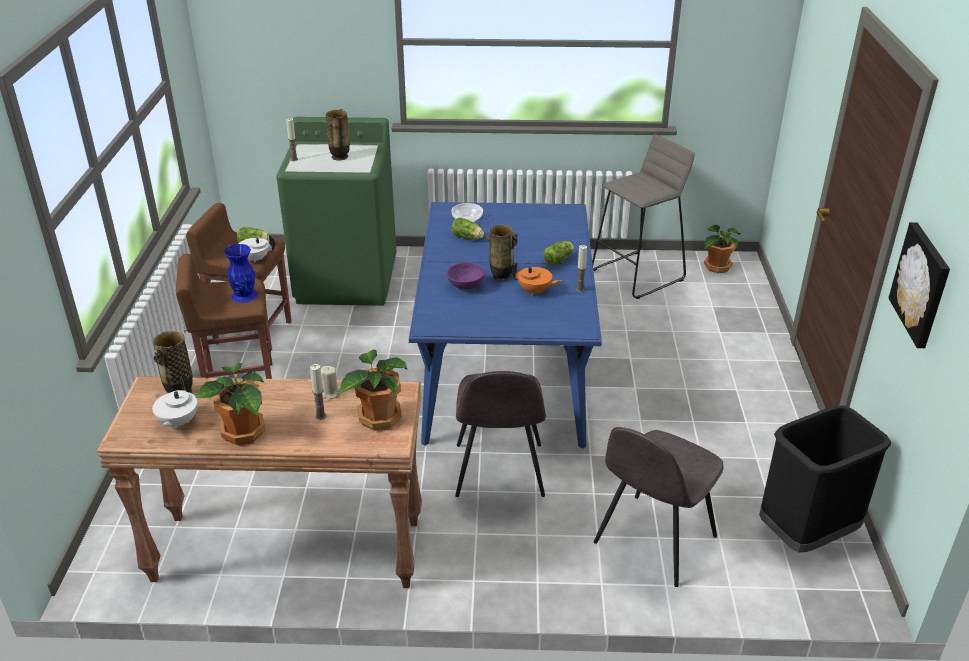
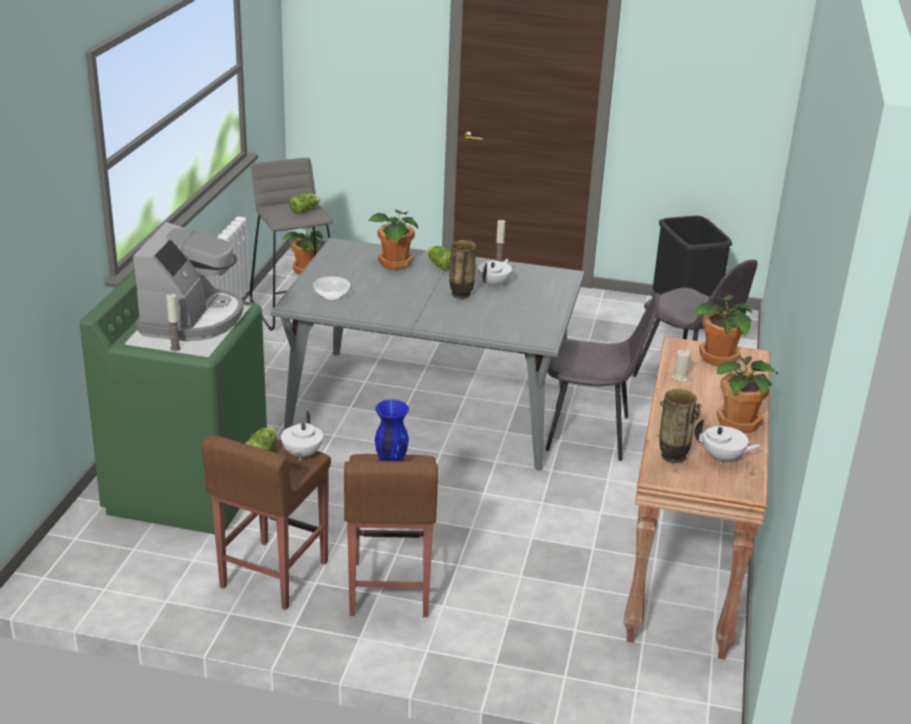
camera: 80 degrees left, 5 degrees down
(321, 416) = (715, 384): candle -> none
(340, 157) = (192, 319): vase -> coffee machine
(465, 287) = (474, 313): purple bowl -> none
(468, 238) = (372, 300): lettuce -> lettuce (306, 210)
(504, 368) = (428, 408): blue dining table -> grey dining table
(534, 291) = (494, 284): orange teapot -> white teapot
(547, 238) = (394, 264): none -> potted plant
(922, 284) = (678, 105): picture -> none

